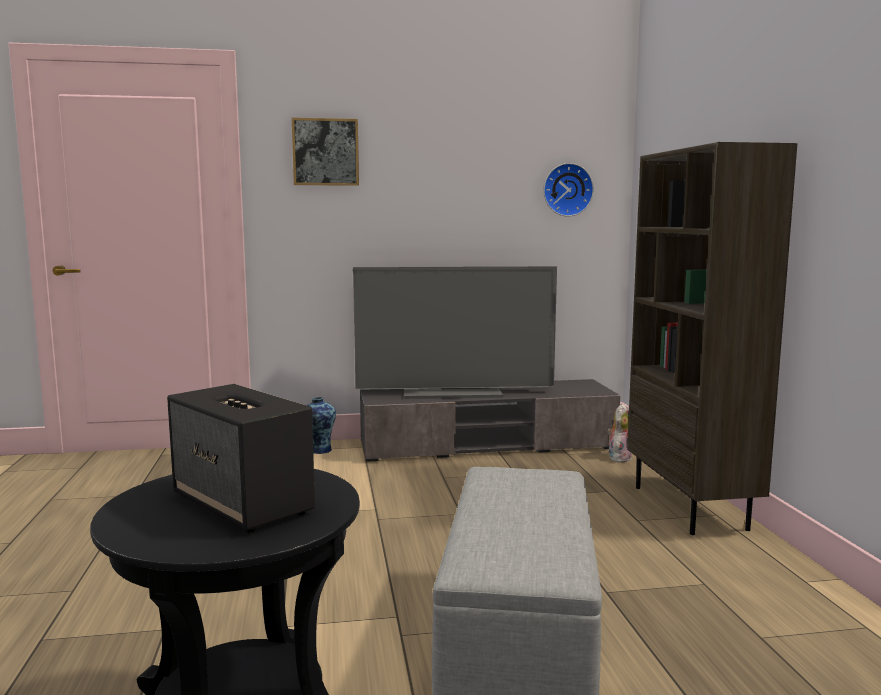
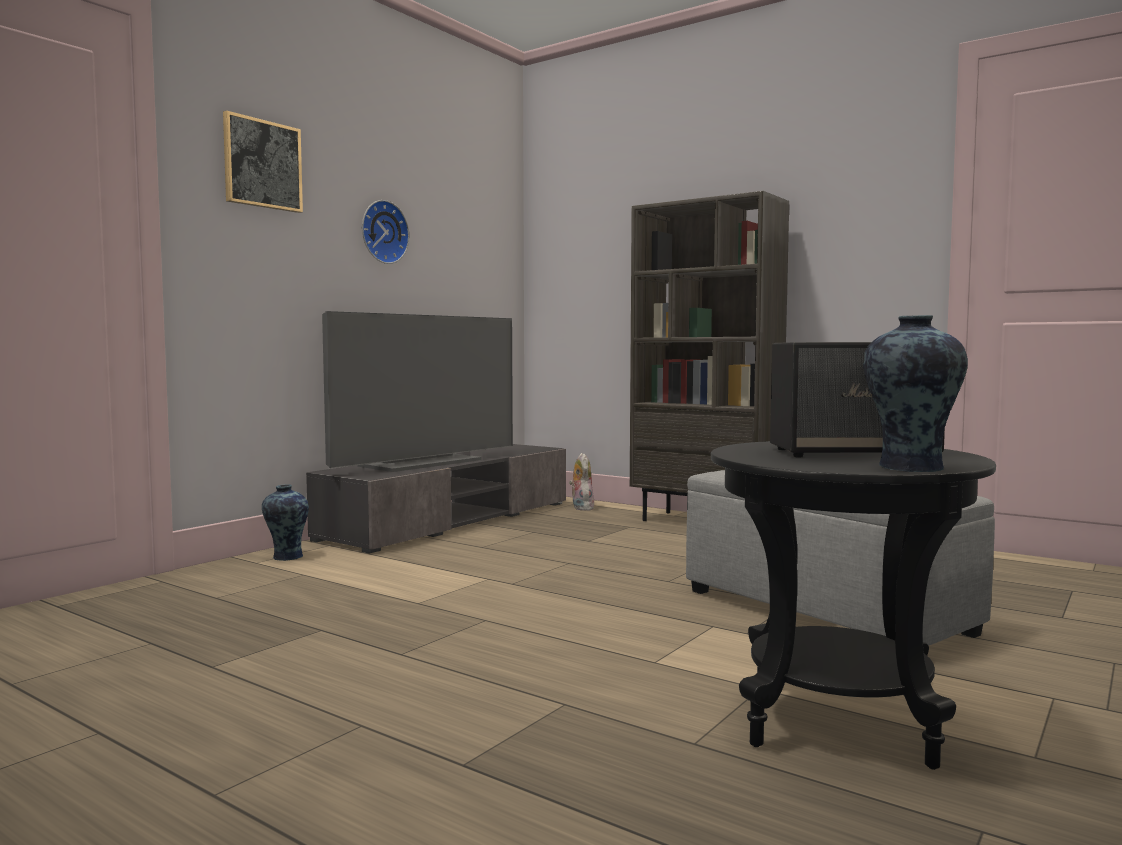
camera: 45 degrees left, 5 degrees down
(145, 539) = (909, 468): none -> vase
(567, 190) = (481, 244): wall clock -> wall clock (382, 232)

